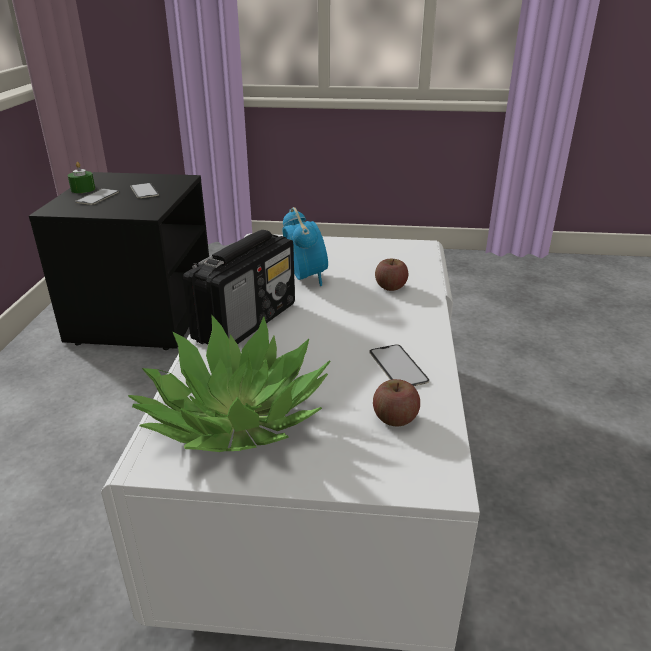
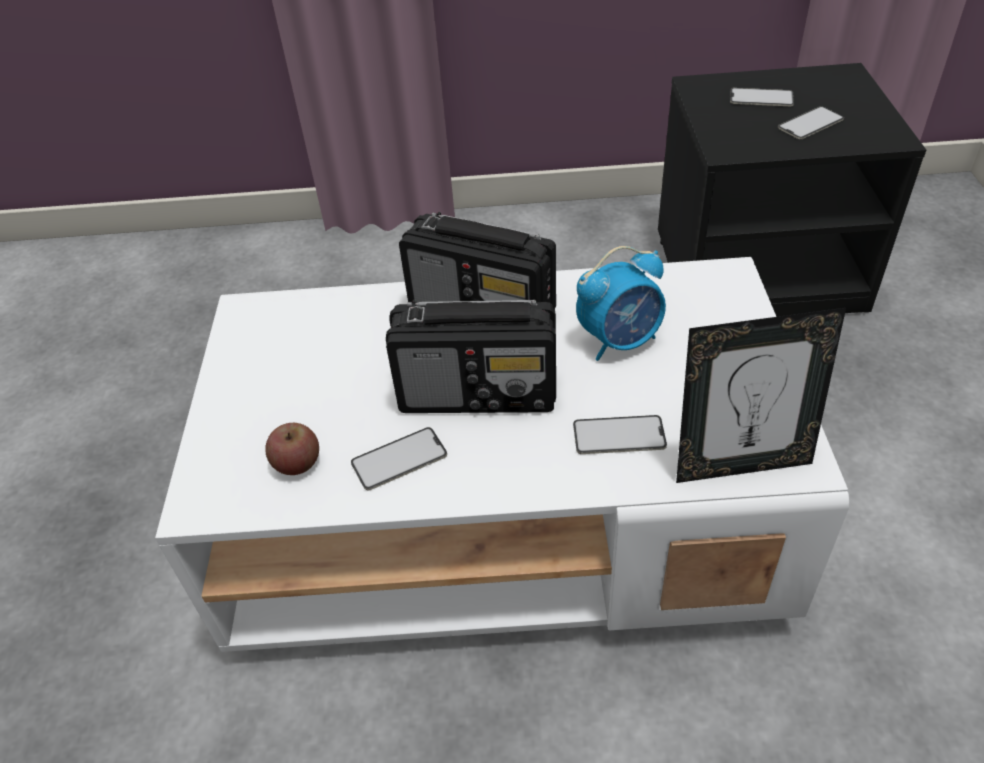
camera: 85 degrees right, 15 degrees up
(83, 189) = (782, 78): green candle -> none
(235, 417) = (300, 343): potted plant -> none
(338, 329) = (479, 394): none -> radio
(390, 287) = (619, 435): apple -> phone
(418, 259) = (740, 464): none -> picture frame

